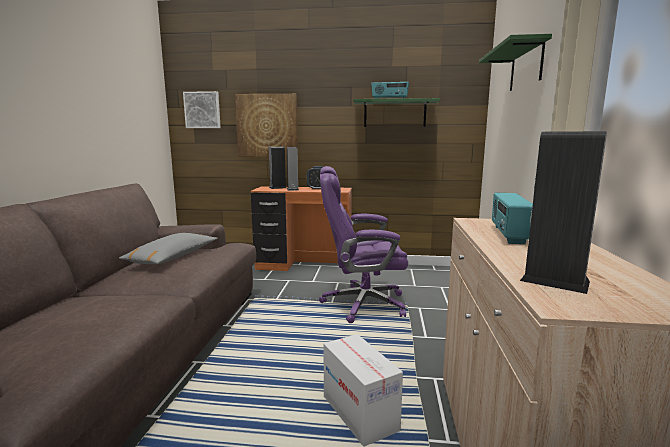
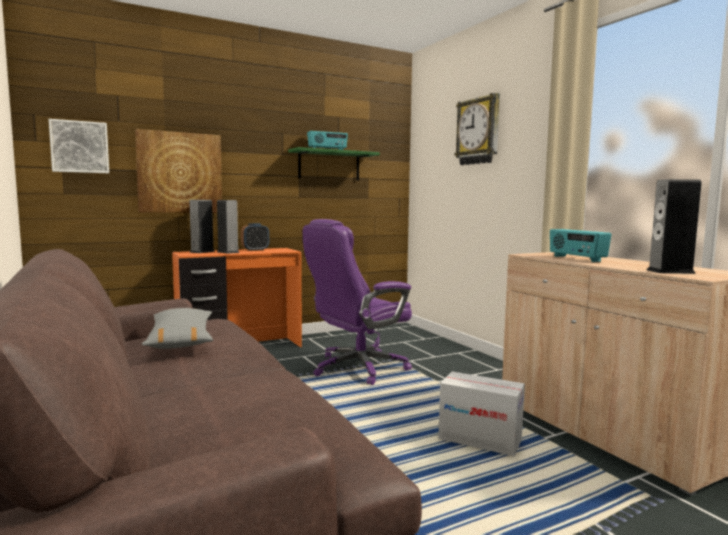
camera: 35 degrees left, 5 degrees down
(526, 67) = (478, 131): green shelf -> wall clock

